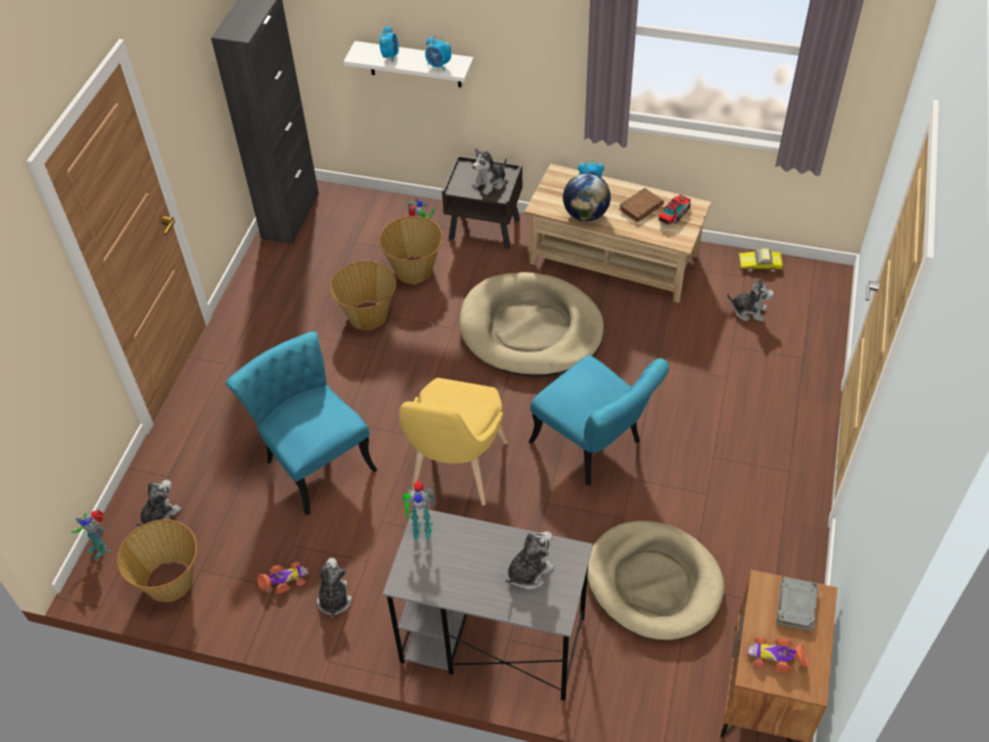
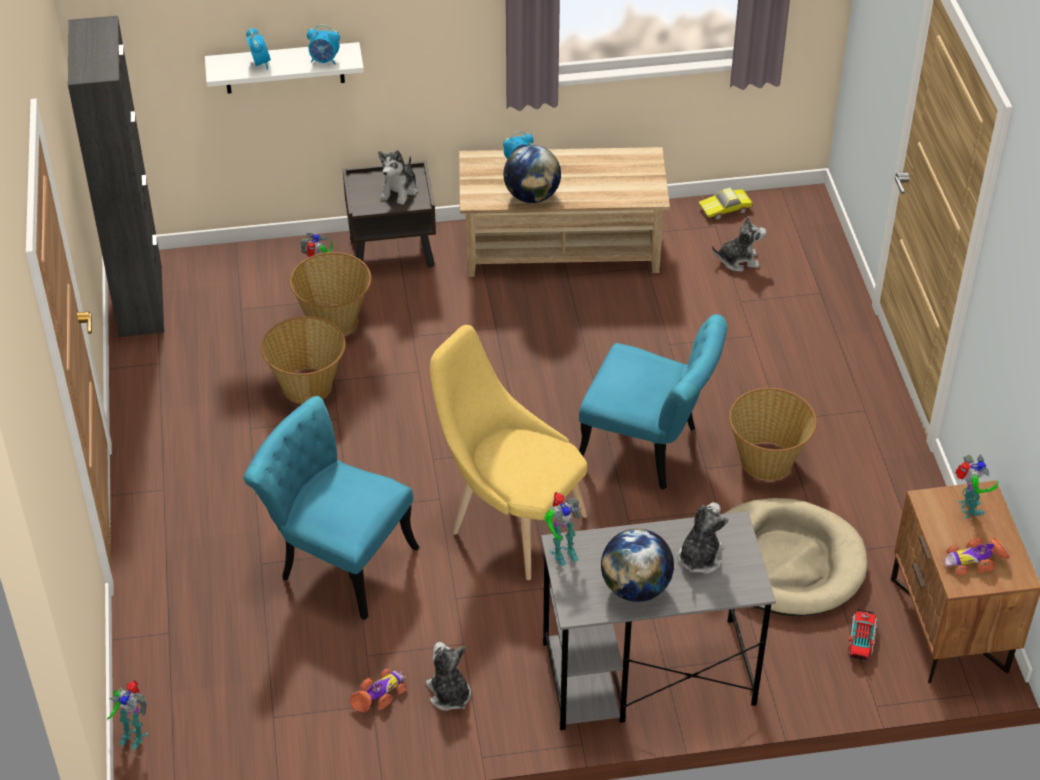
camera: 25 degrees left, 5 degrees down
(160, 516) = (187, 677): plush toy -> none
(170, 581) = (244, 740): basket -> basket (767, 460)
(455, 472) = (510, 522): yellow chair -> yellow chair turned 135 degrees clockwise
(462, 580) = (636, 587): none -> globe
(531, 329) = (509, 347): beige dog bed -> none
(641, 207) = (589, 172): brown book -> none
(674, 214) = (629, 171): toy truck -> toy truck (861, 640)
(796, 606) = (968, 509): grey book -> toy robot

